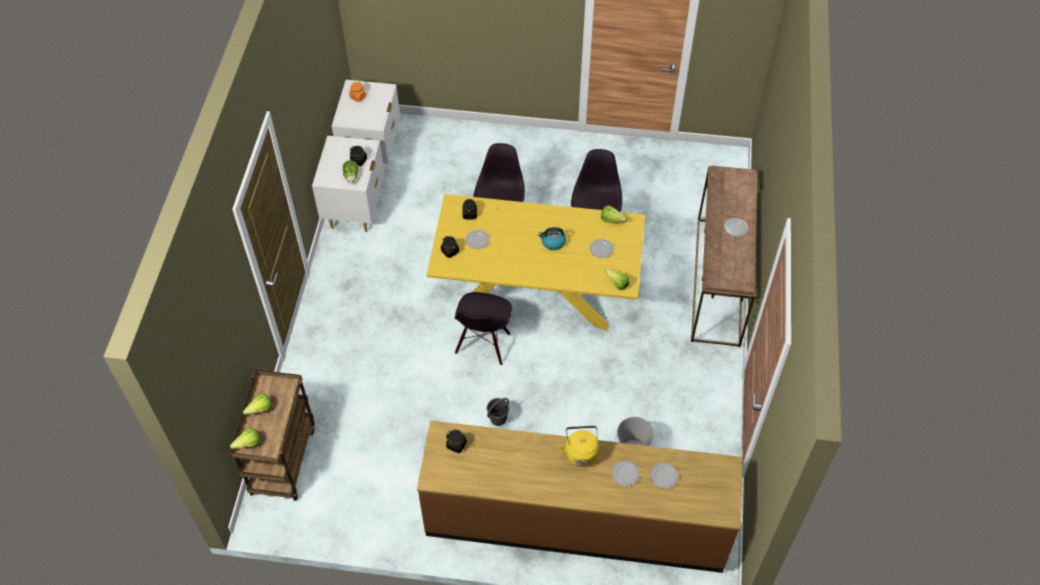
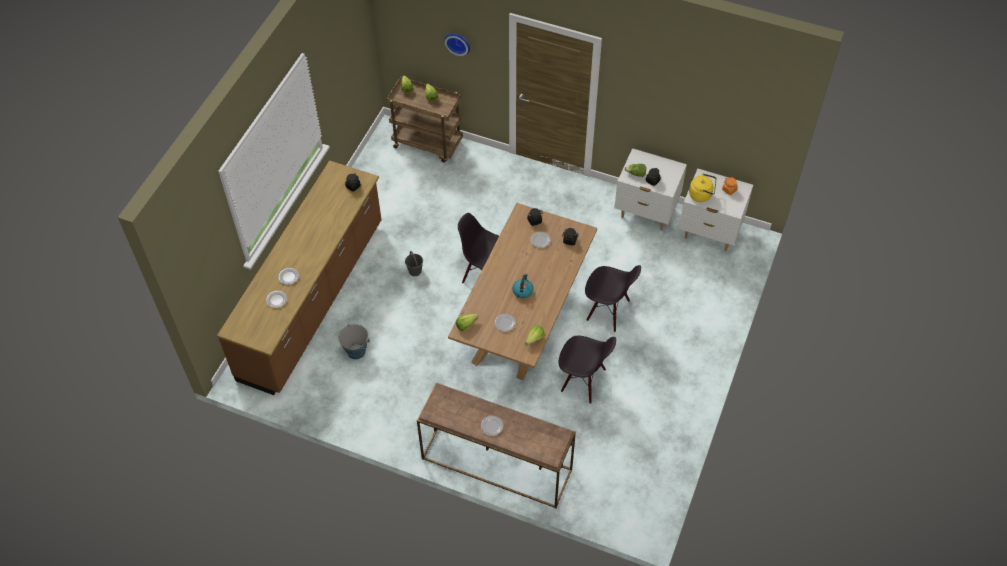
camera: 105 degrees right, 0 degrees up
(229, 321) = (458, 42): none -> wall clock
(536, 294) = (523, 321): yellow dining table -> brown dining table
(580, 452) = (317, 255): yellow kettle -> yellow kettle (701, 195)

